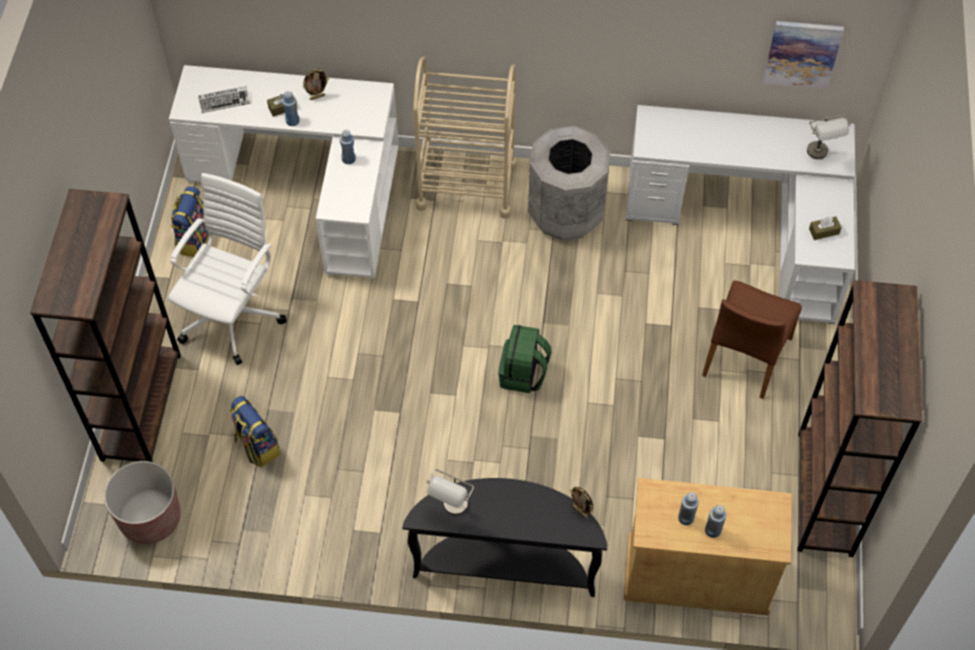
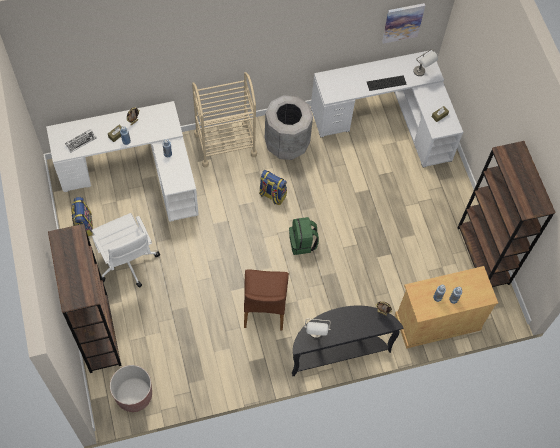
camera: 25 degrees left, 5 degrees up
(233, 314) = (127, 262): white office chair -> white office chair turned 150 degrees clockwise
(256, 446) = (175, 333): backpack -> backpack (272, 195)
(745, 357) = (414, 194): brown chair -> brown chair (264, 307)
(752, 153) = (386, 83): none -> keyboard

